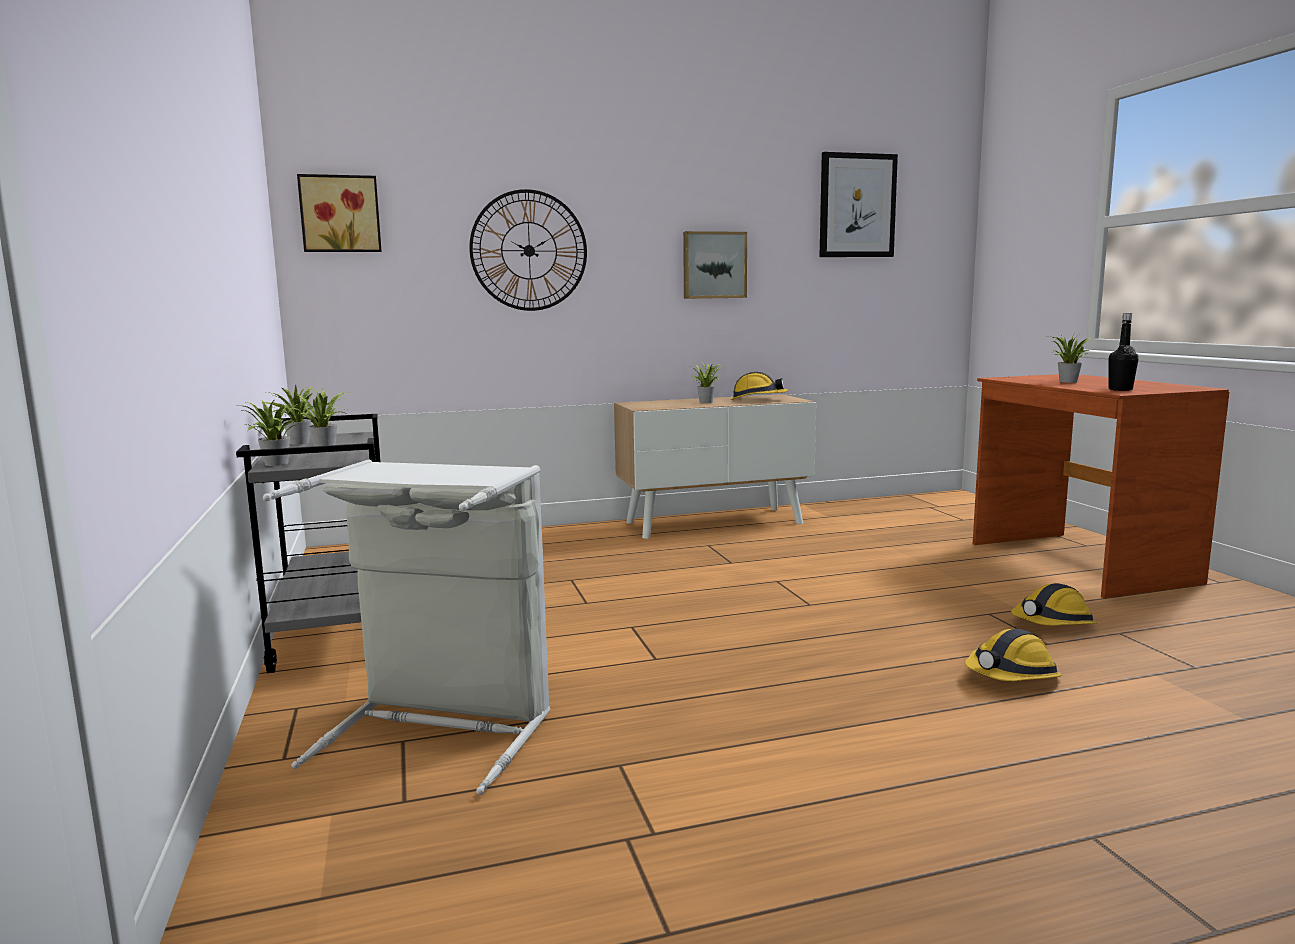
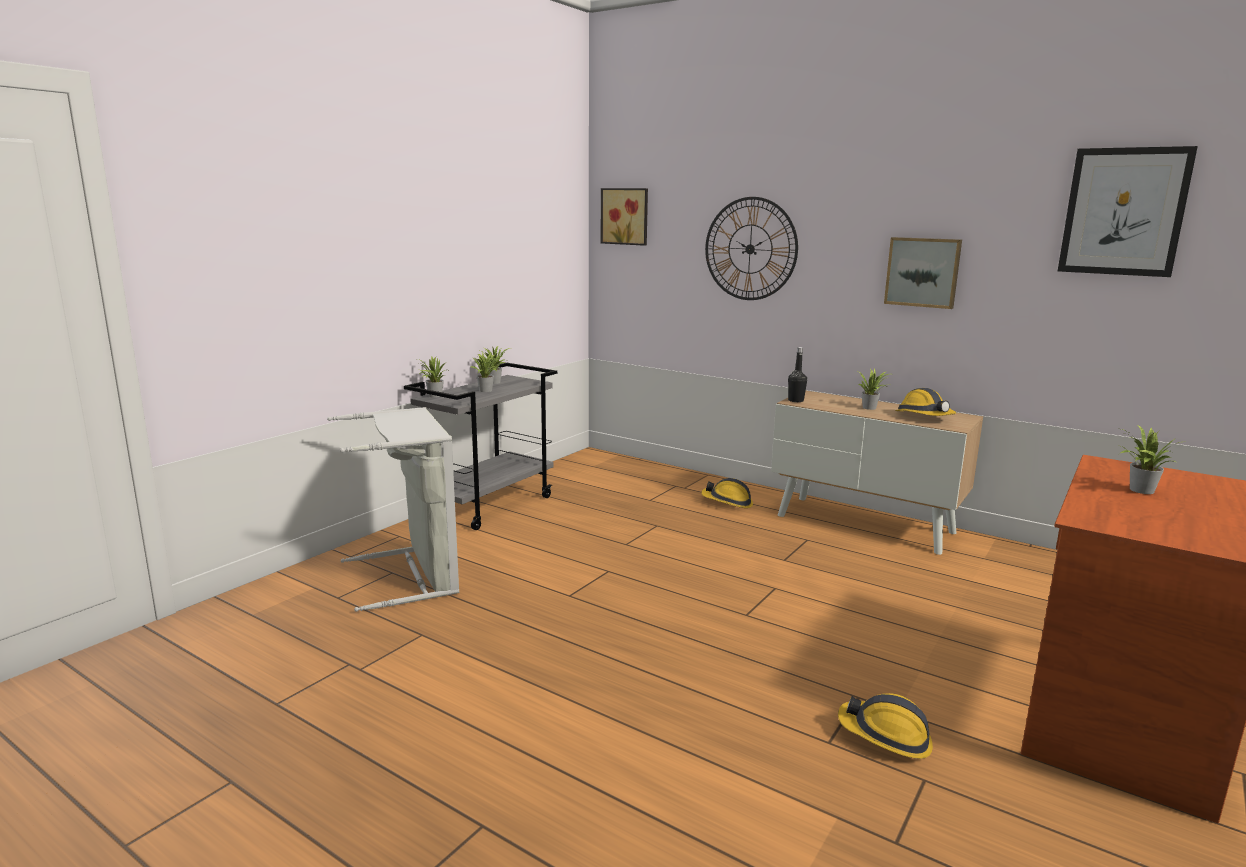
camera: 50 degrees right, 5 degrees up
(1011, 676) = (724, 738): hard hat -> hard hat (727, 502)
(1120, 389) = (1113, 518): black bottle -> black bottle (796, 400)

